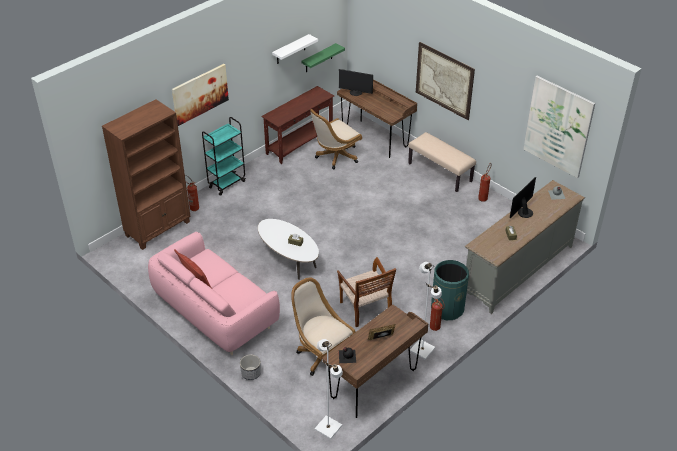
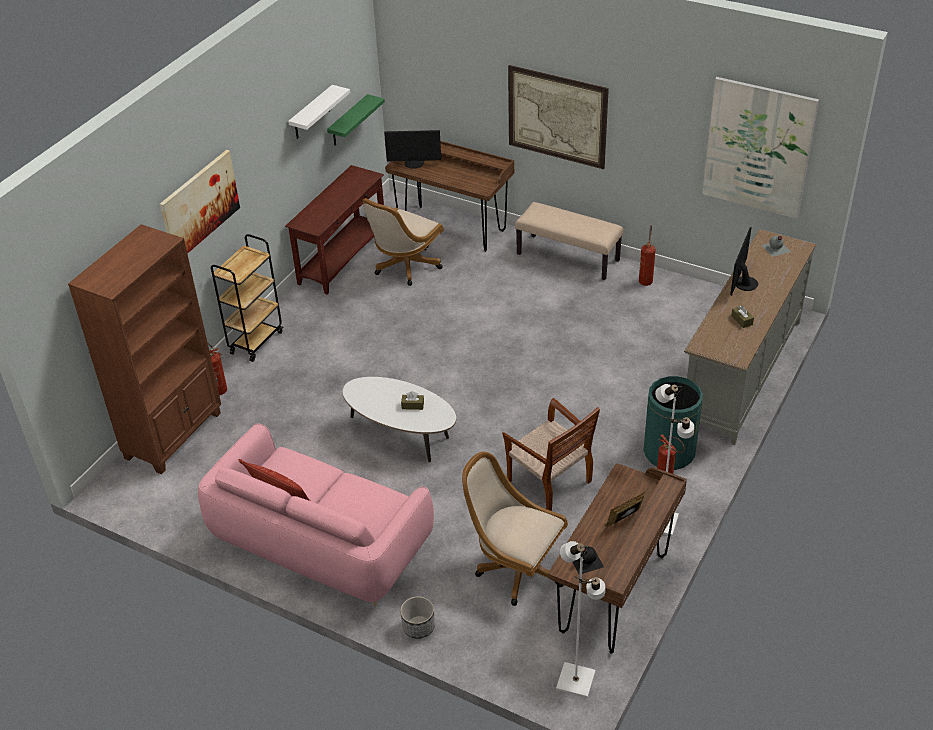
camera: 15 degrees left, 0 degrees up
(227, 184) = (256, 342): turquoise cart -> brown cart

